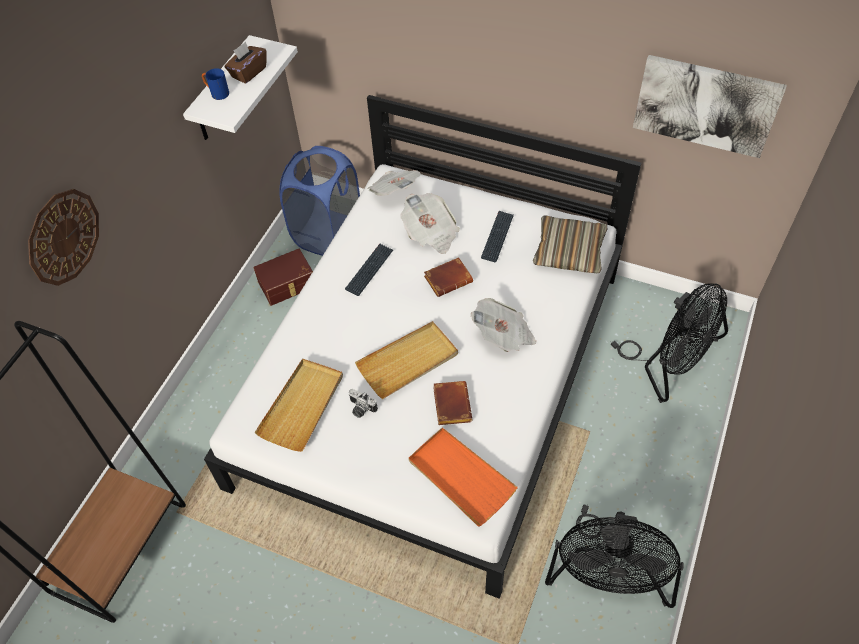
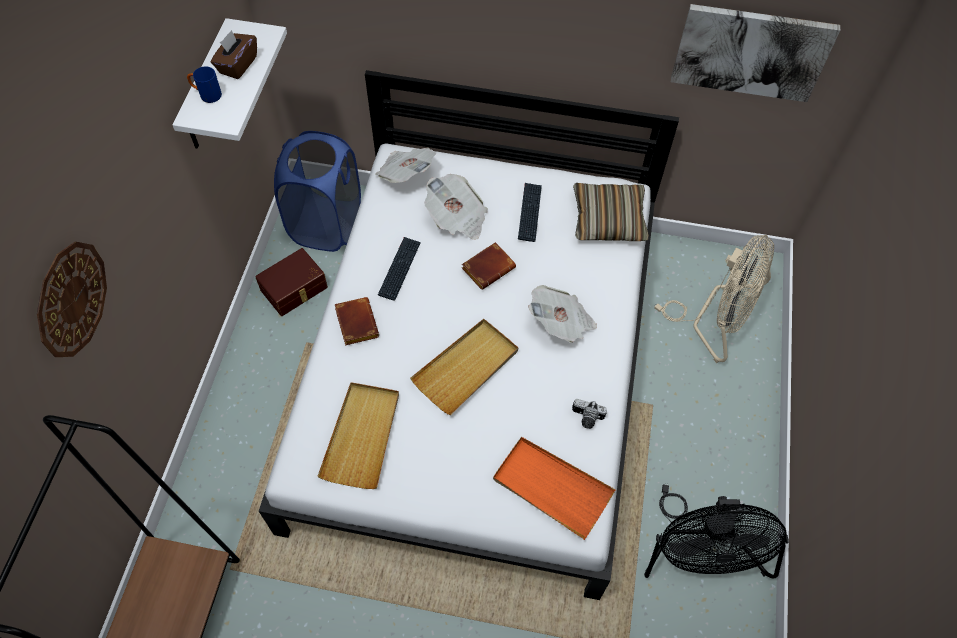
camera: 15 degrees left, 5 degrees up
(360, 409) = (427, 429): camera -> camera (586, 418)
(450, 404) = (522, 408): brown book -> brown book (355, 323)
(669, 361) = (716, 316): black fan -> beige fan

